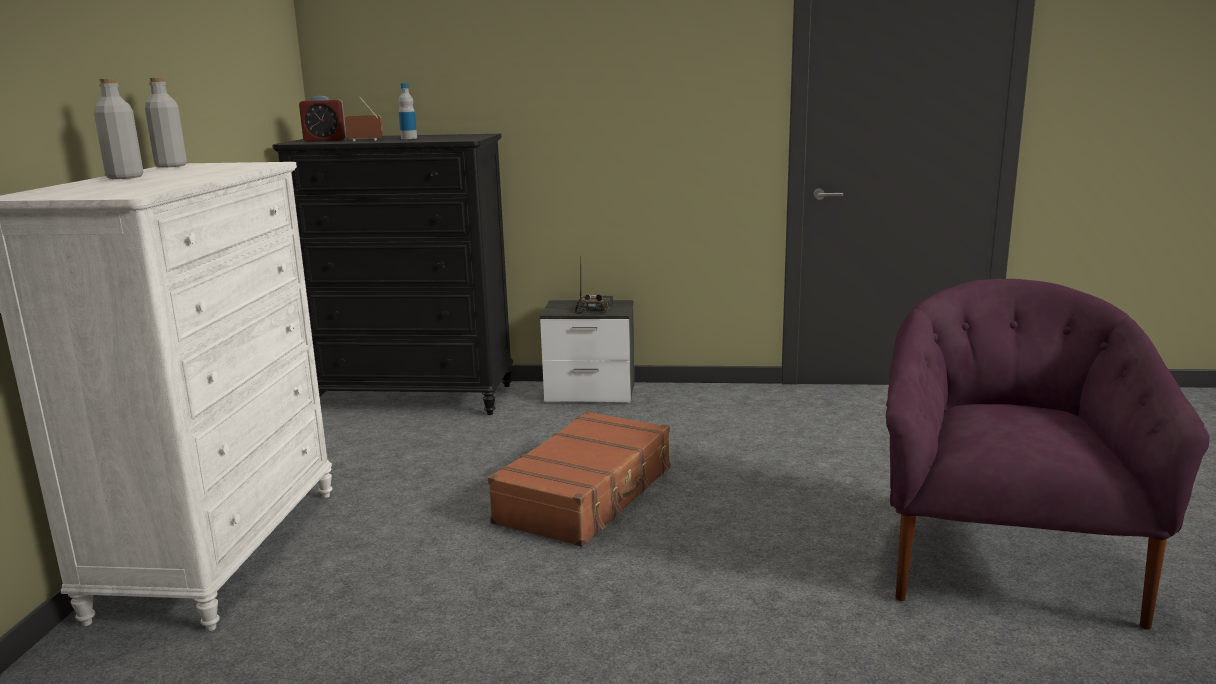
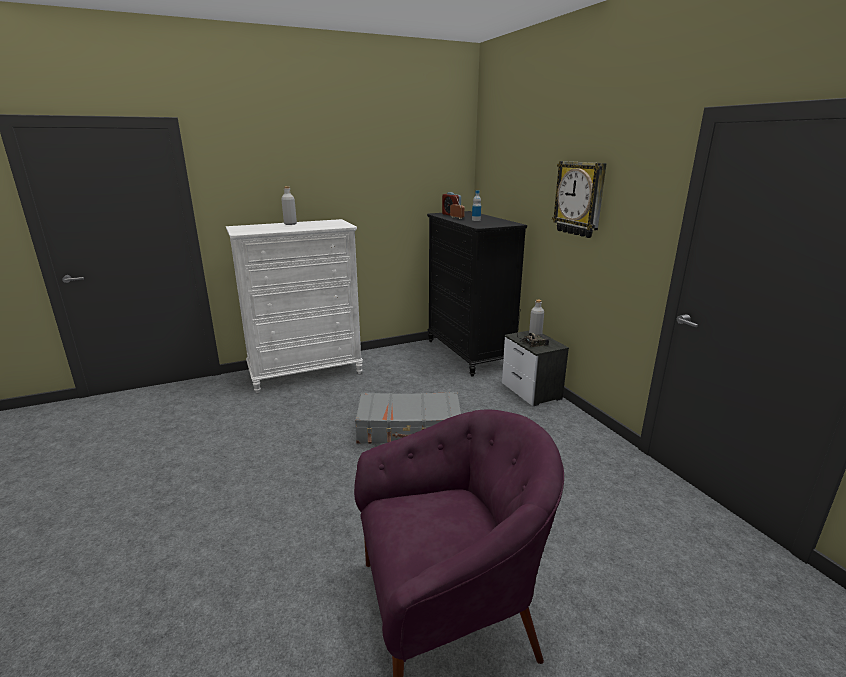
camera: 60 degrees right, 5 degrees up
(171, 166) = (330, 220): grey bottle -> grey bottle (535, 334)
(587, 495) = (409, 429): brown suitcase -> grey suitcase
(609, 76) = (580, 199): none -> wall clock

